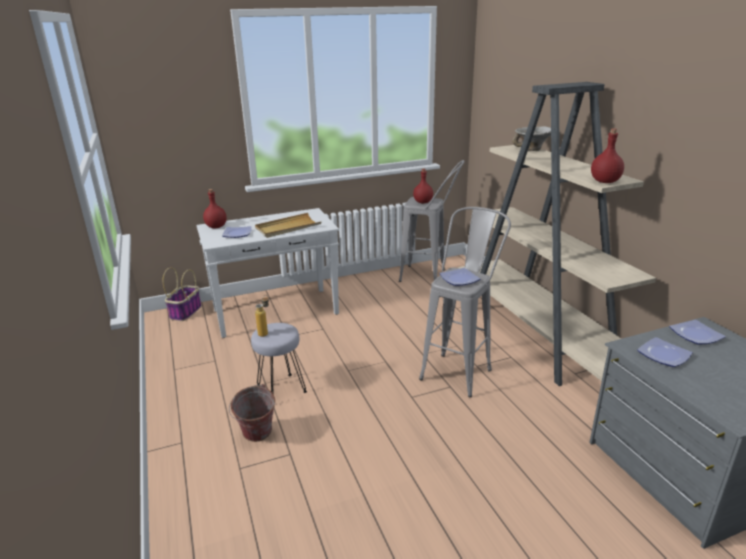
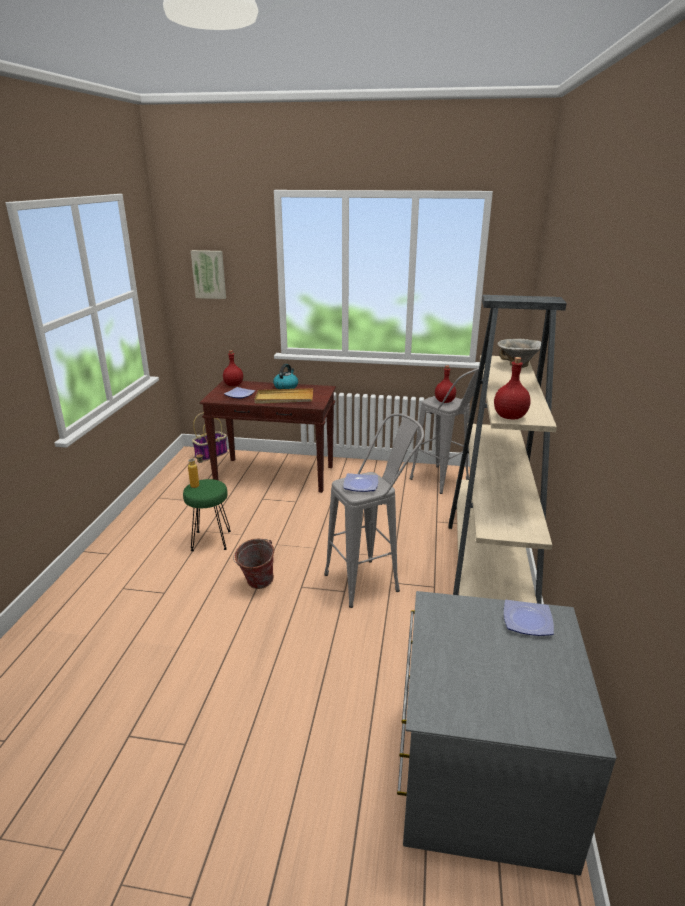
camera: 30 degrees right, 0 degrees up
(161, 109) = (209, 274): none -> picture
(256, 437) = (156, 570): bucket -> bucket (256, 585)
(273, 217) = (286, 386): none -> kettle
(277, 312) = (276, 475): white console table -> brown console table
(280, 389) = (210, 540): grey stool -> green stool
(662, 355) = (455, 624): plate -> none

